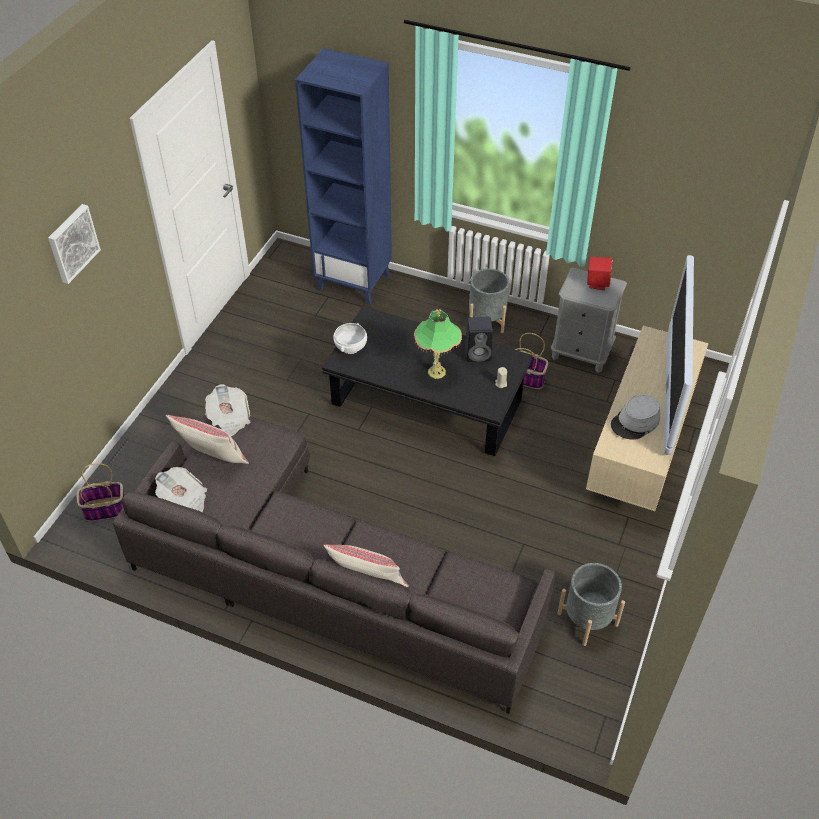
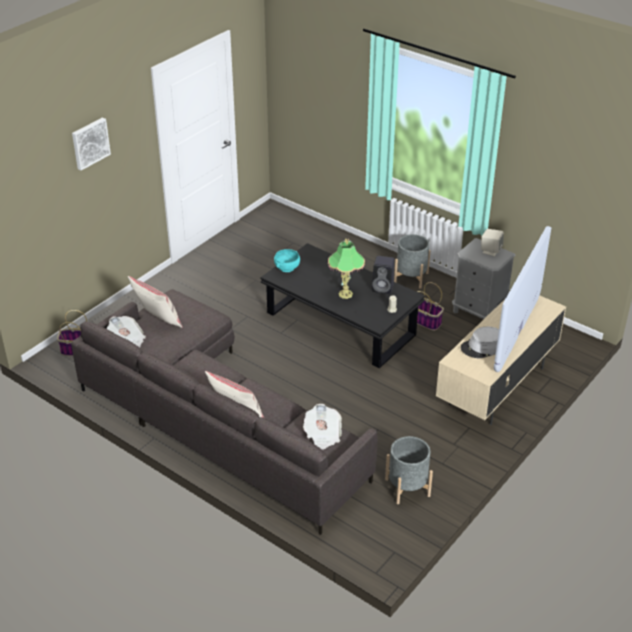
camera: 15 degrees right, 10 degrees down
(229, 419) = (179, 298): newspaper -> newspaper (322, 435)
(351, 347) = (287, 268): white bowl -> turquoise bowl
(354, 282) = (317, 236): blue bookcase -> none
(597, 283) = (490, 251): red speaker -> beige speaker

